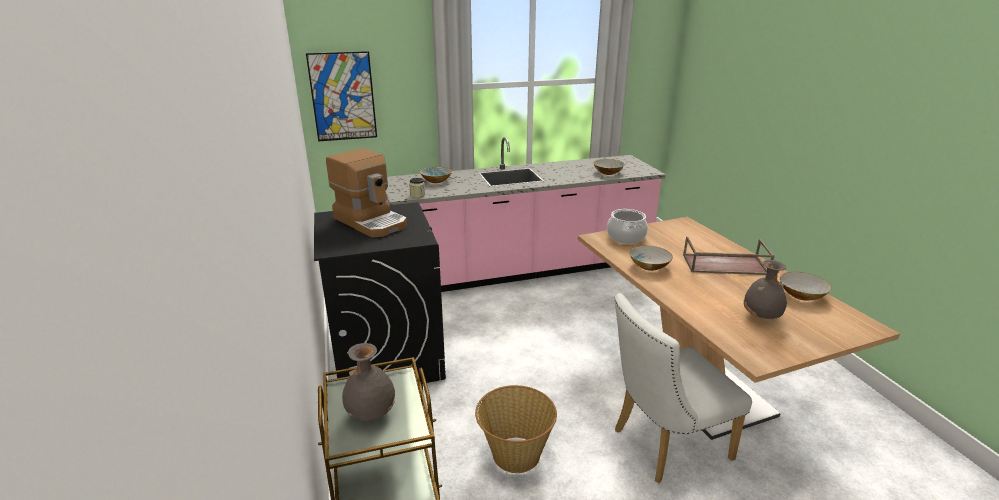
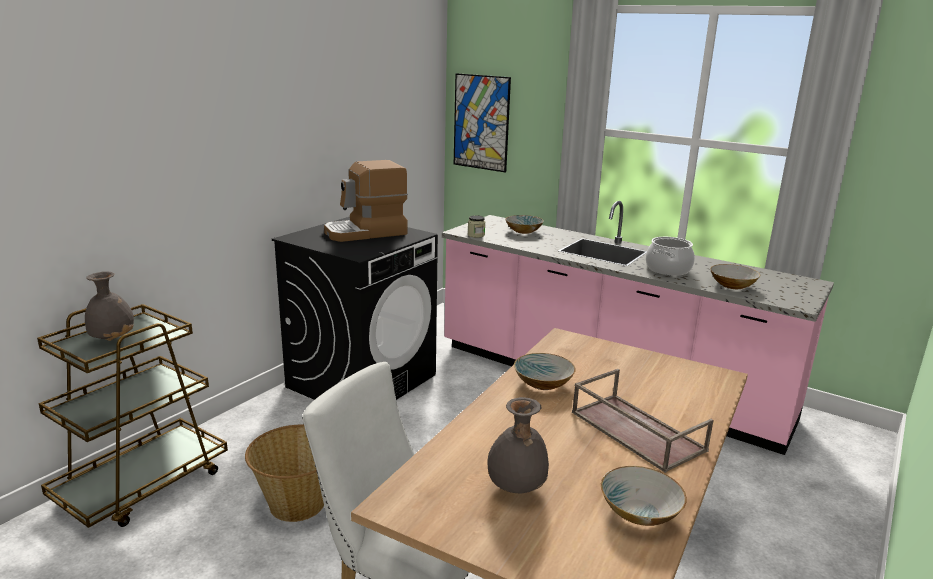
camera: 50 degrees right, 5 degrees down
(371, 222) = (366, 233): coffee machine -> coffee machine turned 60 degrees clockwise
(625, 237) = (598, 352): cooking pot -> cooking pot (667, 269)

